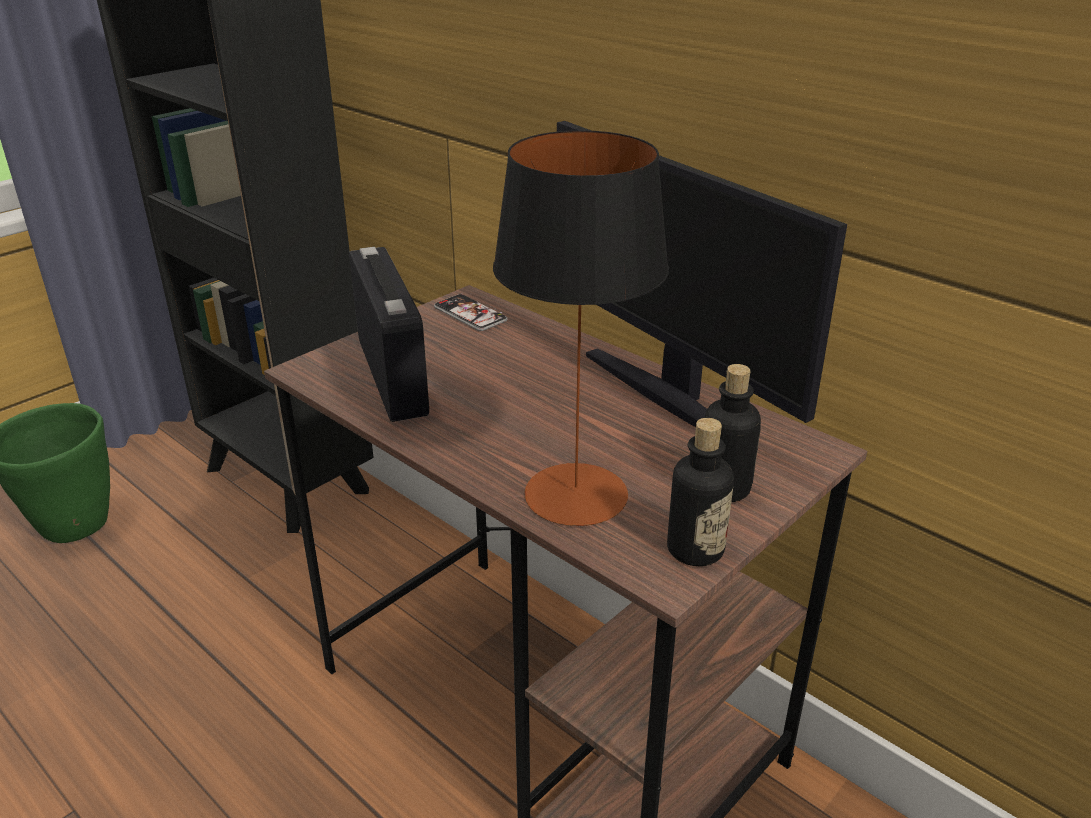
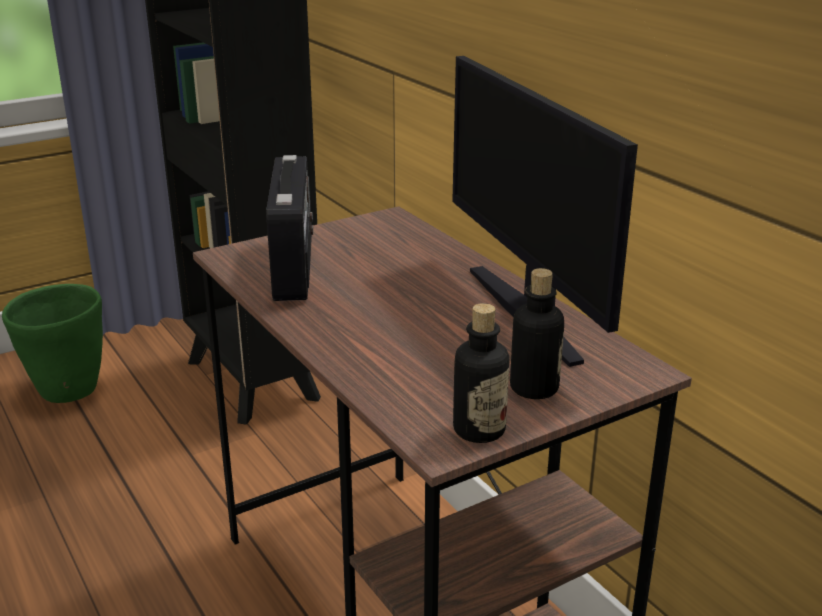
camera: 15 degrees right, 5 degrees down
(470, 314) = (386, 228): phone -> none
(576, 494) = (398, 374): table lamp -> none

